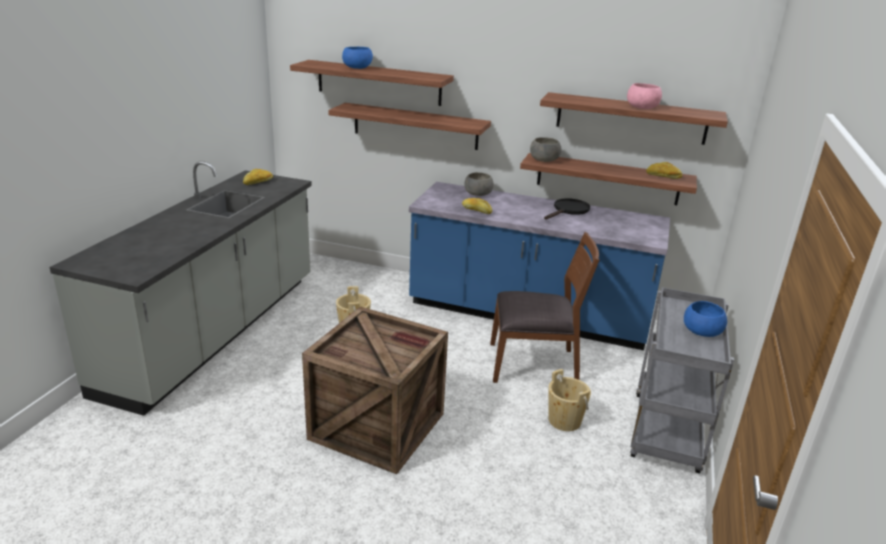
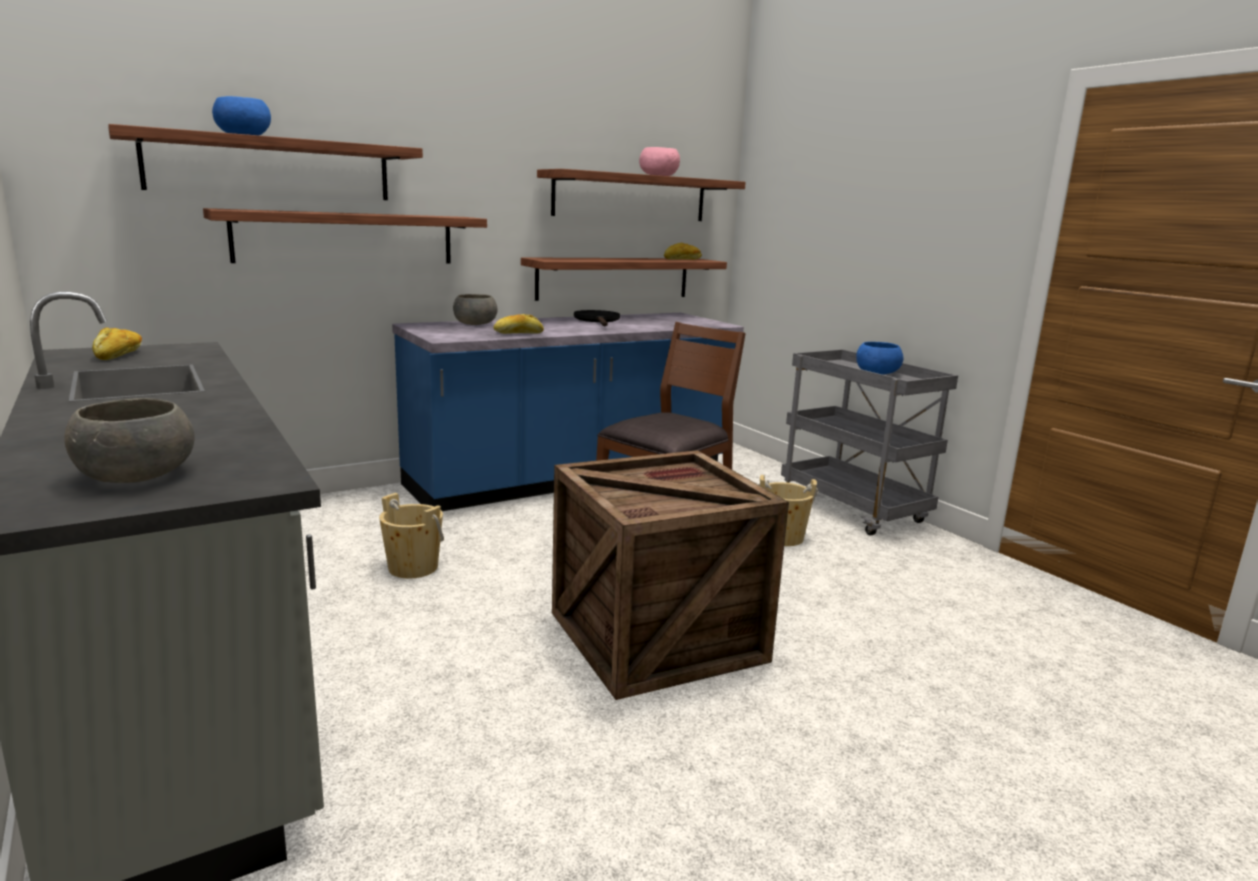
camera: 50 degrees left, 10 degrees down
(544, 160) = (556, 259): grey bowl -> grey bowl (135, 476)

